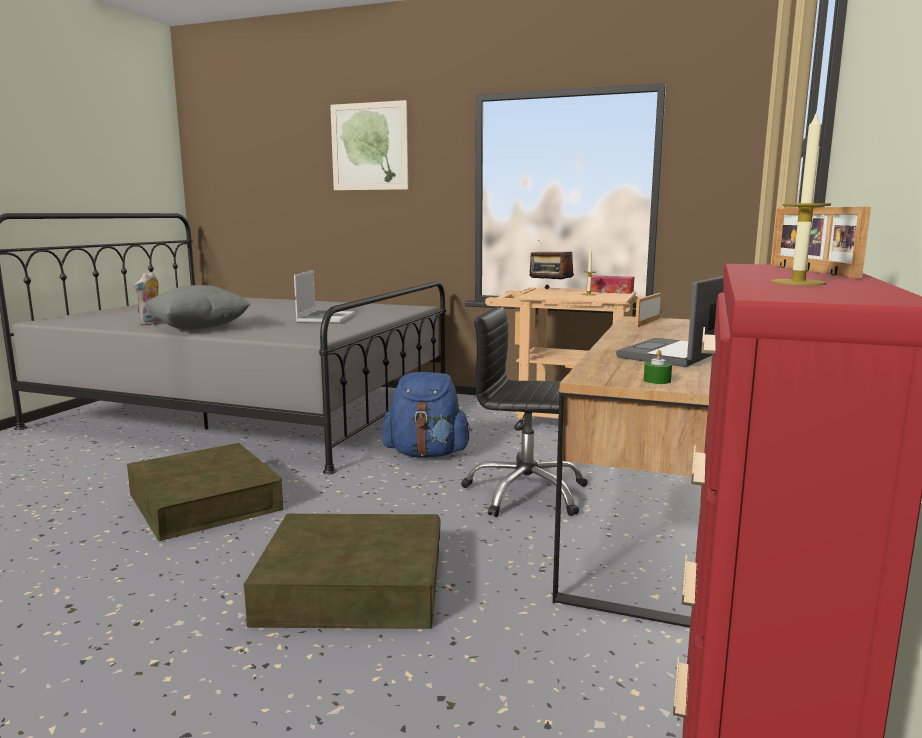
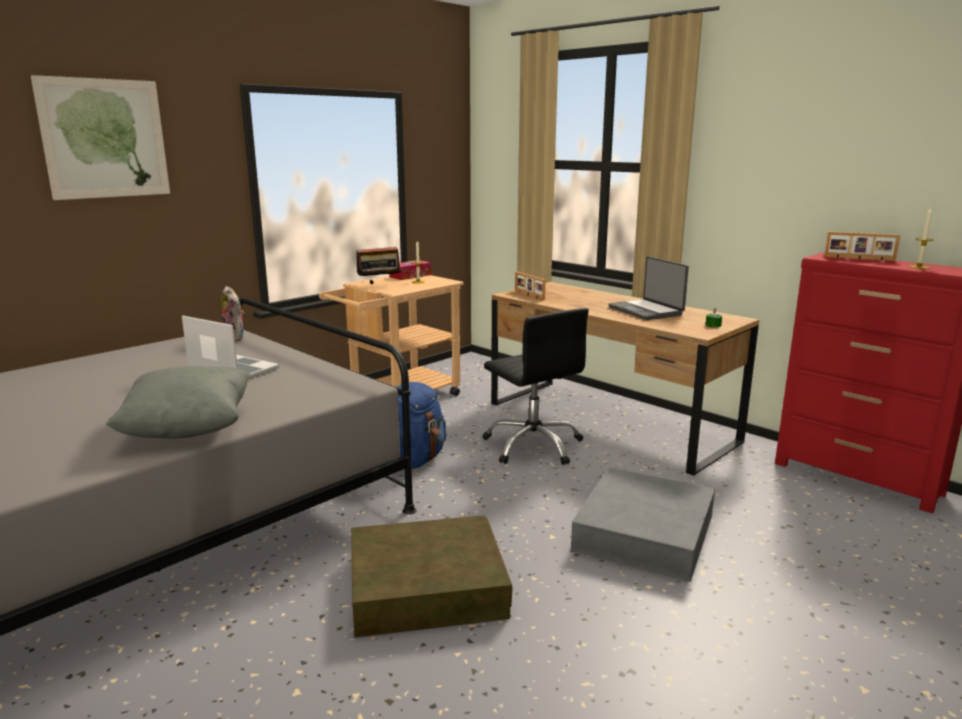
camera: 65 degrees left, 5 degrees up
(152, 324) = (81, 455): plush toy -> plush toy (235, 338)
(352, 584) = (644, 533): brown storage box -> grey storage box
(525, 493) = (533, 445): black office chair -> black office chair turned 75 degrees counterclockwise

